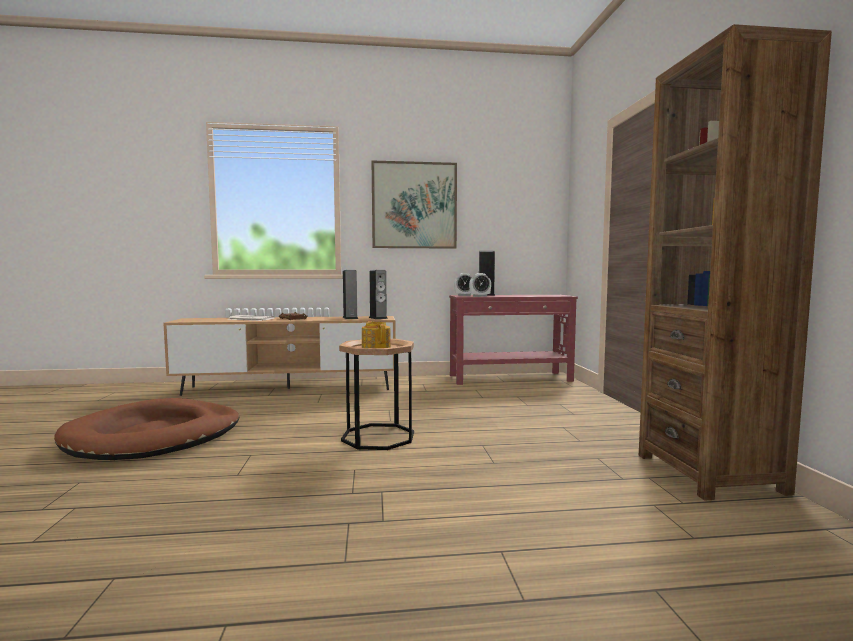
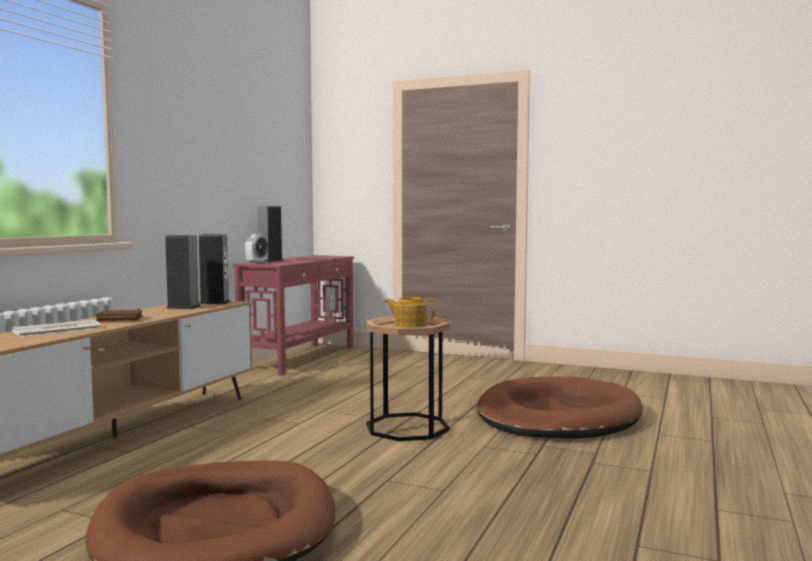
camera: 60 degrees left, 0 degrees up
(414, 205) = (195, 141): picture -> none
(480, 296) = (287, 262): alarm clock -> none
(489, 483) = (557, 416): none -> brown dog bed
(709, 473) = (589, 374): brown bookcase -> none

